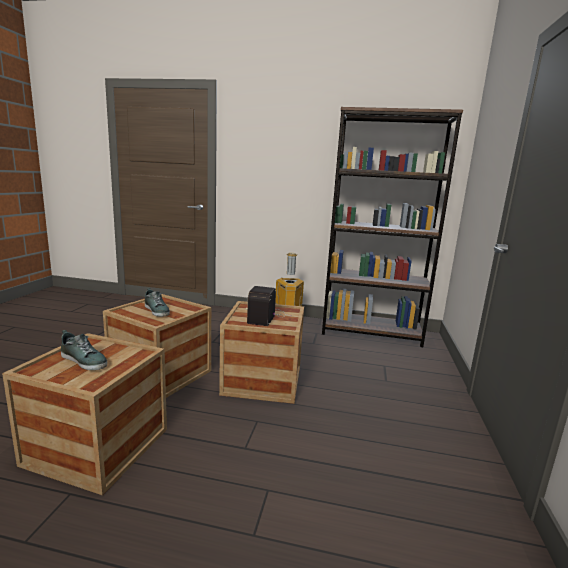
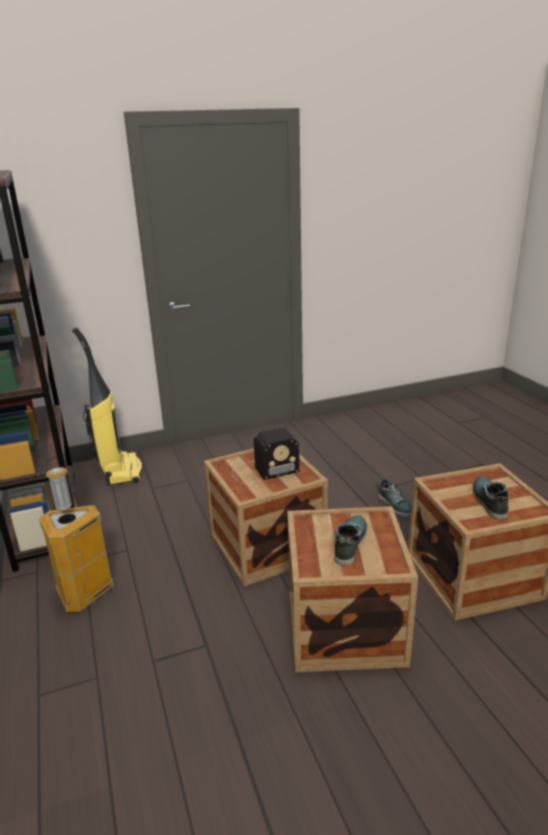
camera: 120 degrees left, 10 degrees up
(232, 469) = (395, 504): none -> shoe
(422, 362) = (120, 471): none -> vacuum cleaner

